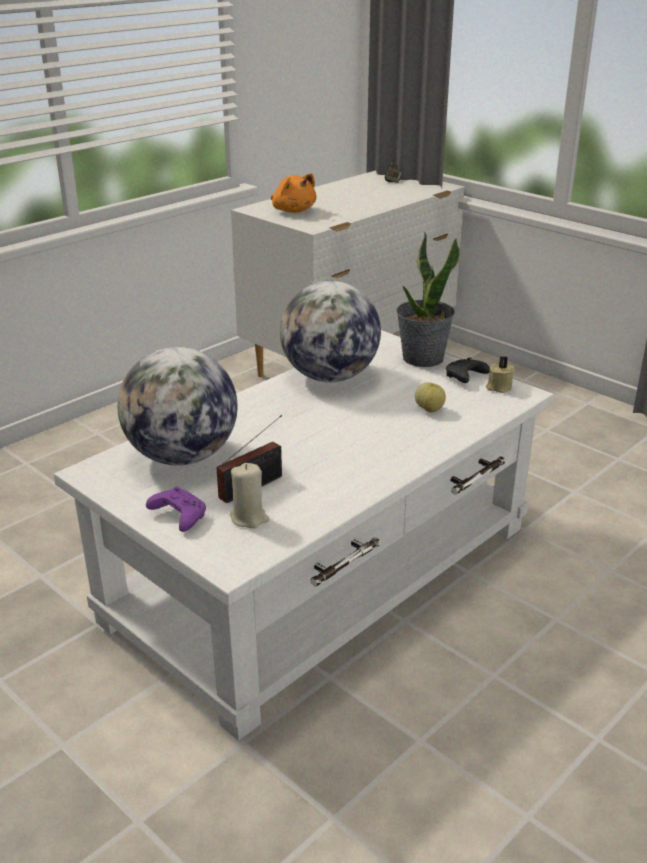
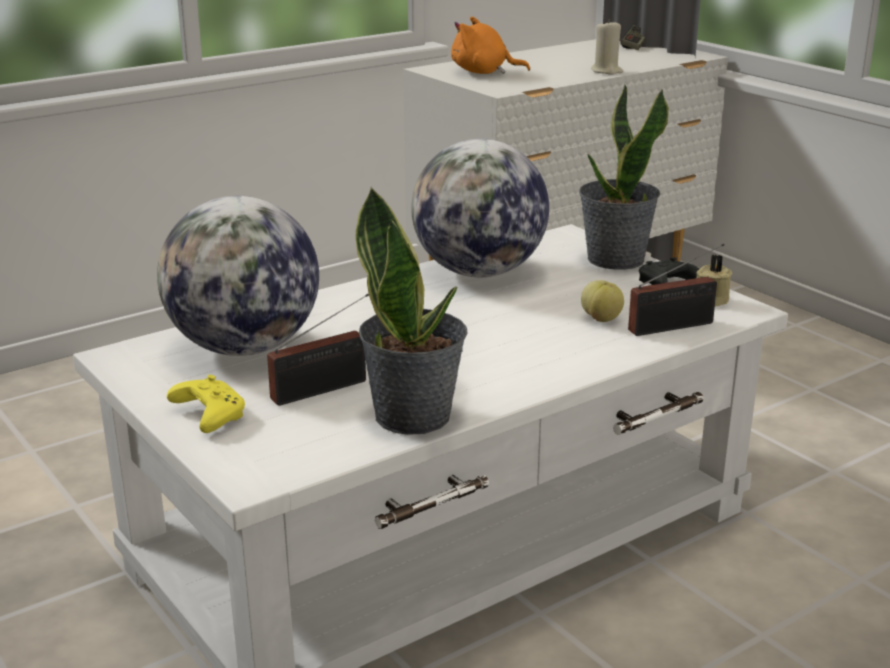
camera: 10 degrees right, 5 degrees down
(178, 516) = (208, 415): purple game controller -> yellow game controller
(249, 518) = (301, 426): beige candle -> beige candle (606, 71)
(293, 210) = (483, 72): orange plush toy -> orange plush toy turned 135 degrees clockwise
(326, 501) = (414, 415): none -> potted plant
(482, 411) = (676, 326): none -> radio

